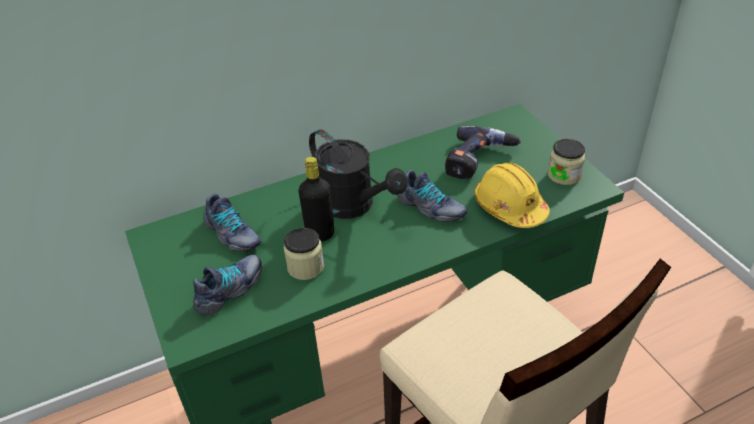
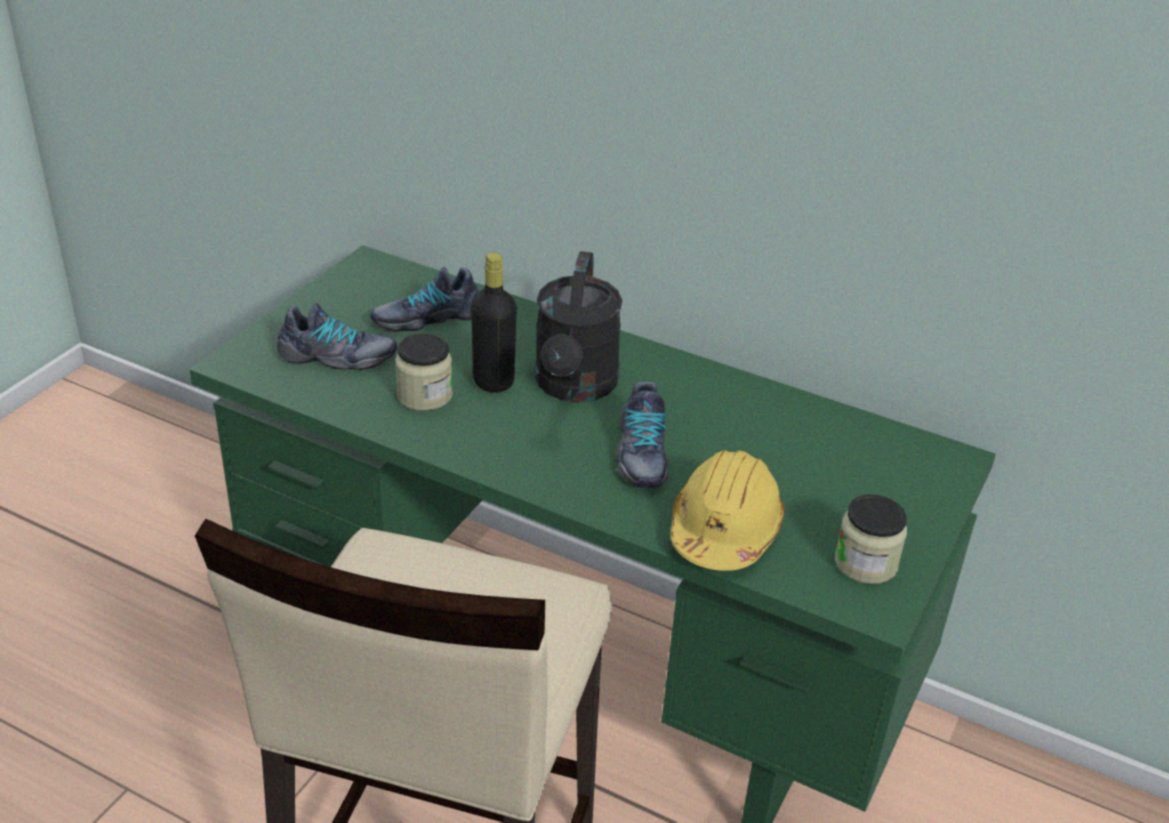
camera: 50 degrees right, 5 degrees down
(232, 234) = (426, 317): shoe -> shoe turned 60 degrees clockwise
(479, 161) = (796, 462): power drill -> none

